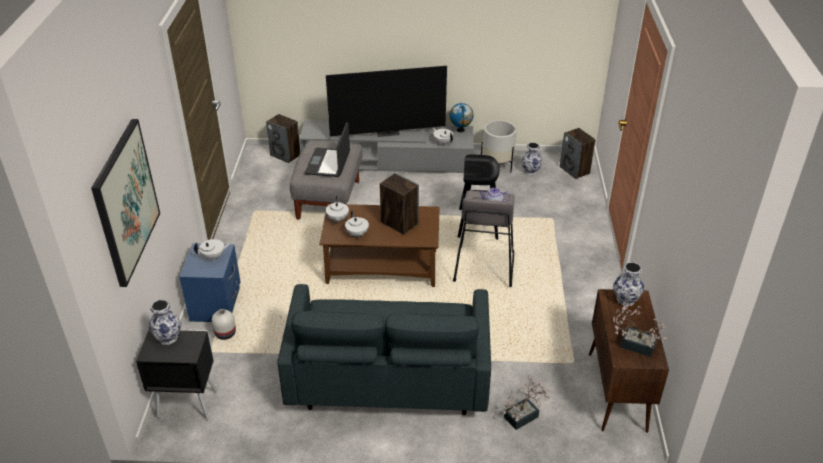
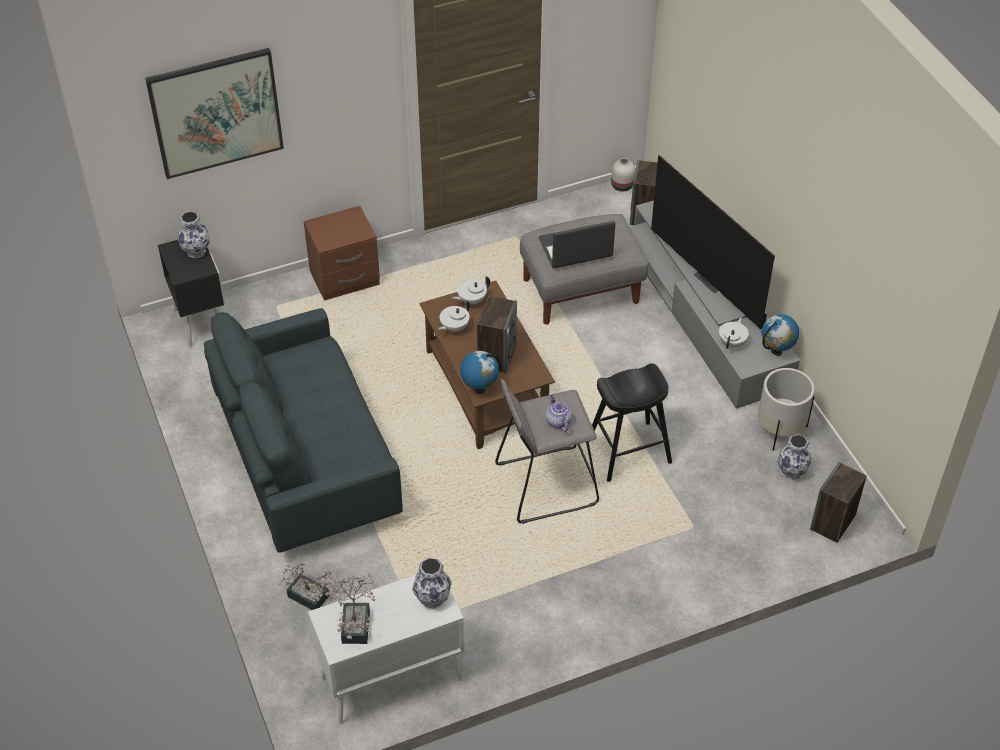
camera: 65 degrees right, 10 degrees up
(214, 256) = (347, 231): white teapot -> none
(217, 304) = (345, 279): blue nightstand -> brown nightstand
(225, 334) = (306, 305): white vase -> white vase (621, 185)
(423, 239) = (479, 388): none -> globe
(617, 392) = (390, 679): brown cabinet -> white cabinet

